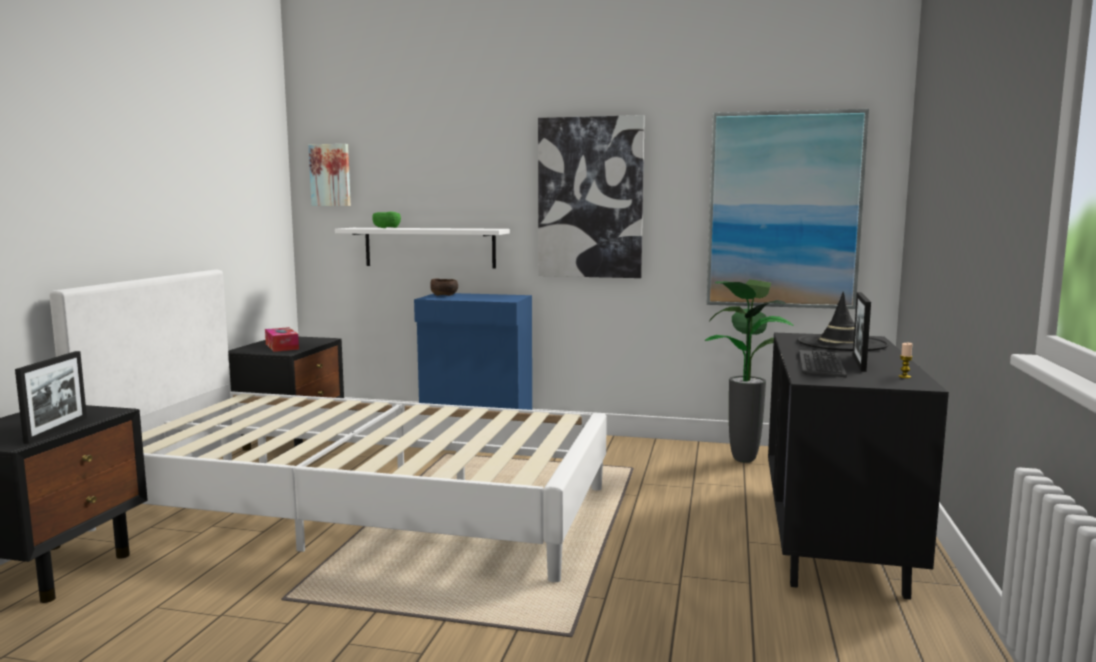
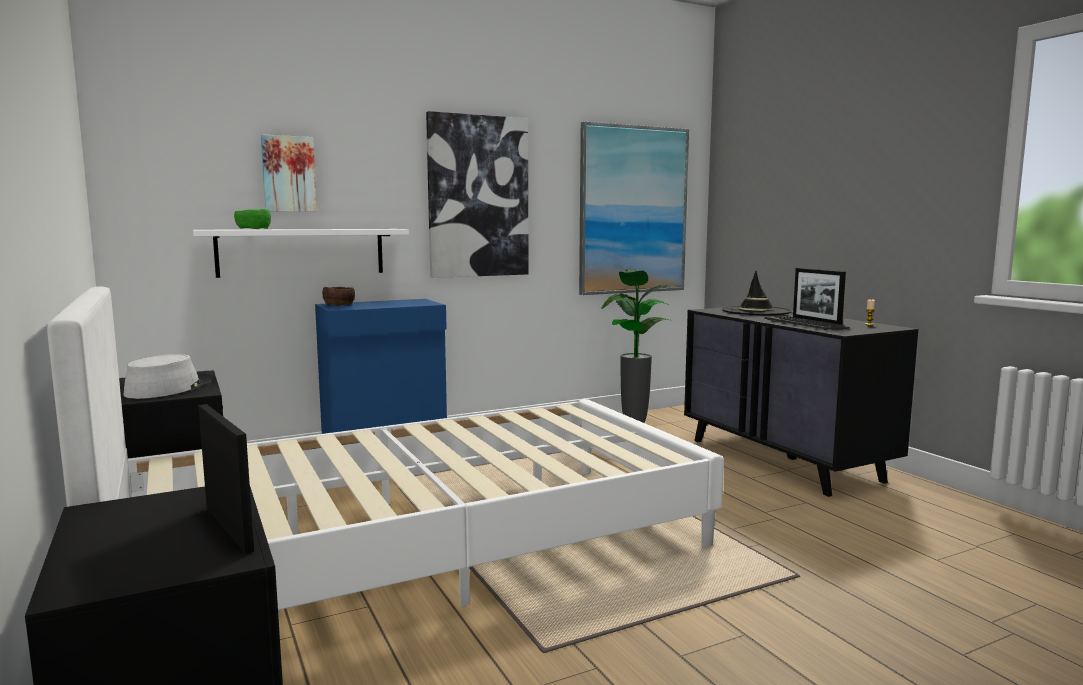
camera: 40 degrees left, 0 degrees up
(282, 346) = (169, 388): tissue box -> grey hat
(331, 175) = (156, 161): picture -> picture (288, 174)

